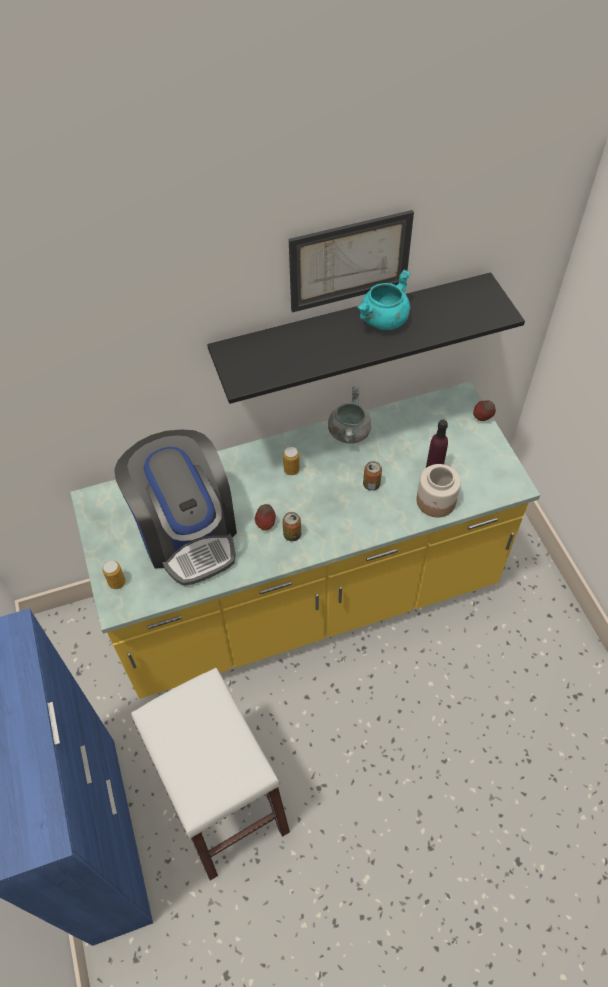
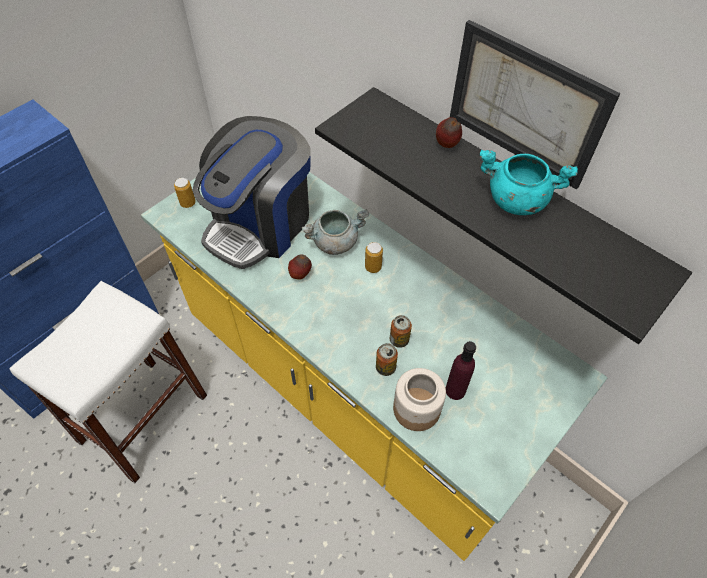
camera: 60 degrees right, 0 degrees up
(292, 535) = (300, 300): can -> can (385, 367)
(349, 432) = (449, 293): grey cooking pot -> grey cooking pot (335, 242)
(482, 418) = (563, 411): apple -> apple (447, 145)

